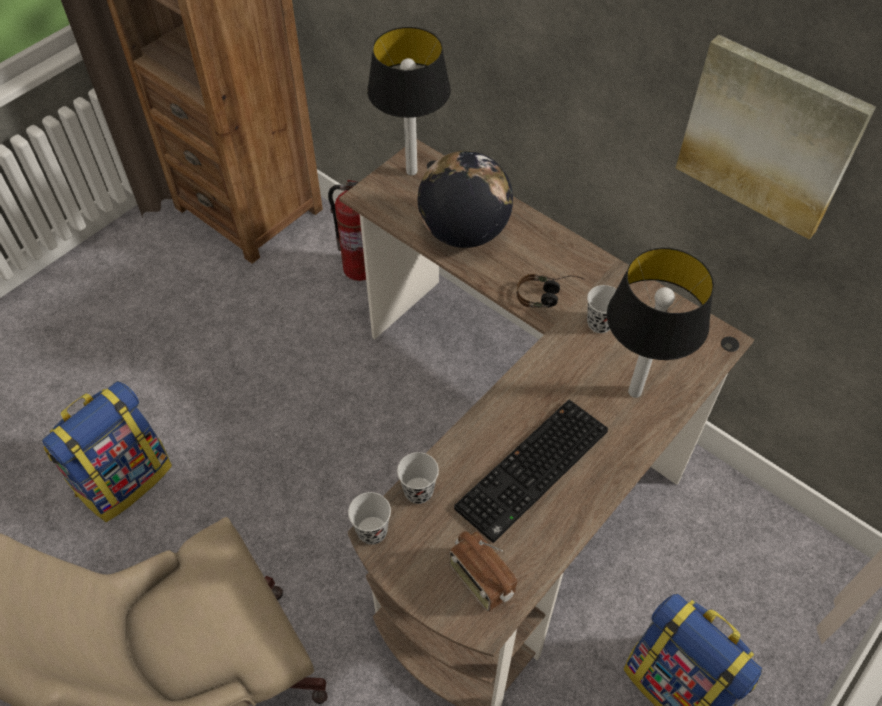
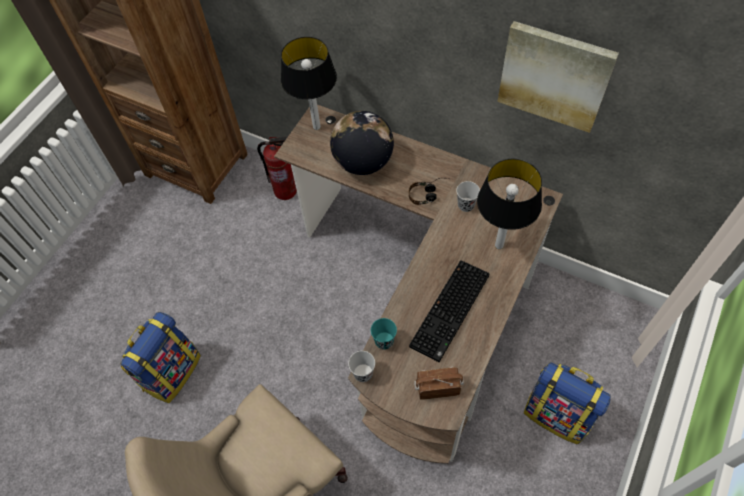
camera: 10 degrees left, 5 degrees up
(418, 491) = (384, 341): black cup -> turquoise cup
(480, 580) = (437, 387): radio -> radio turned 135 degrees clockwise

